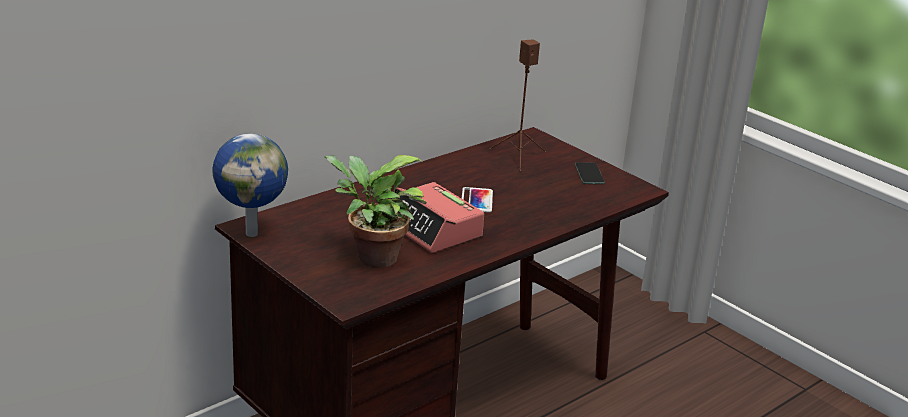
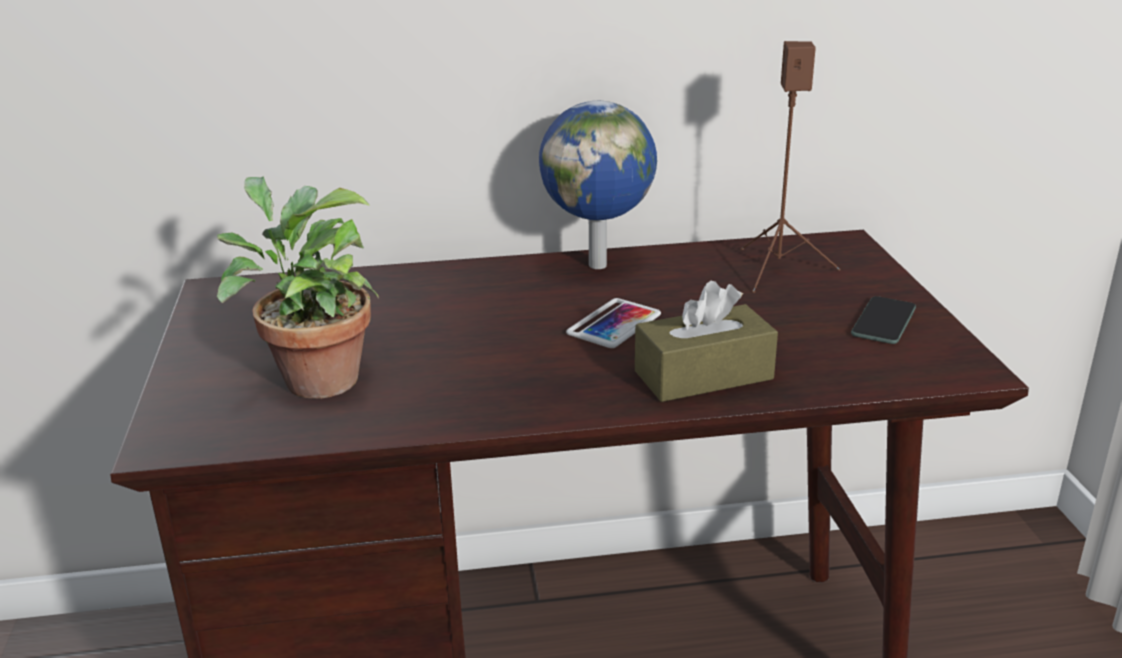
camera: 35 degrees right, 0 degrees up
(252, 233) = (210, 300): globe -> globe (599, 264)
(432, 229) = (476, 354): alarm clock -> none
(543, 215) = (703, 375): none -> brown tissue box

